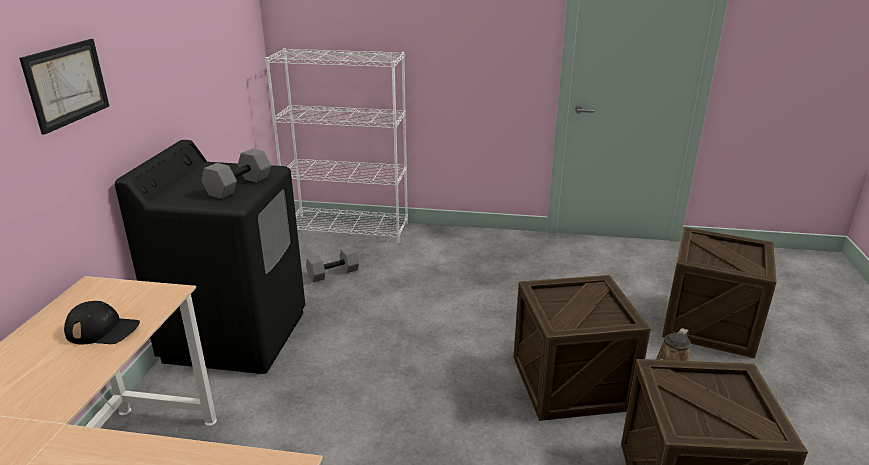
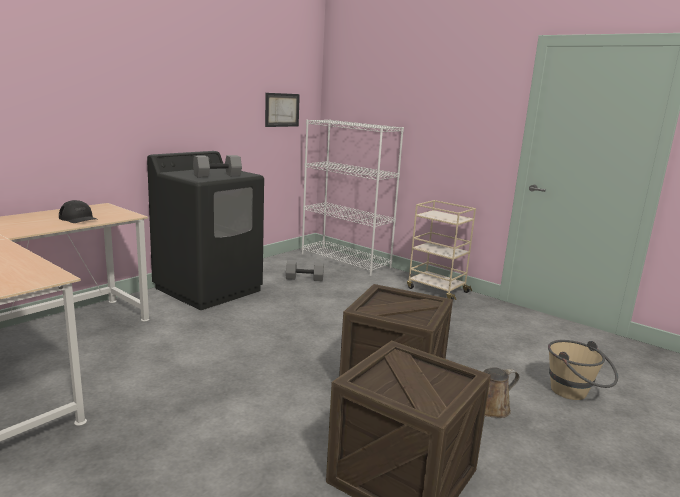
camera: 30 degrees right, 10 degrees down
(67, 84) = (128, 88): picture -> picture (282, 110)
(482, 240) = (436, 290): none -> beige cart
(709, 324) = (575, 394): crate -> beige bucket

